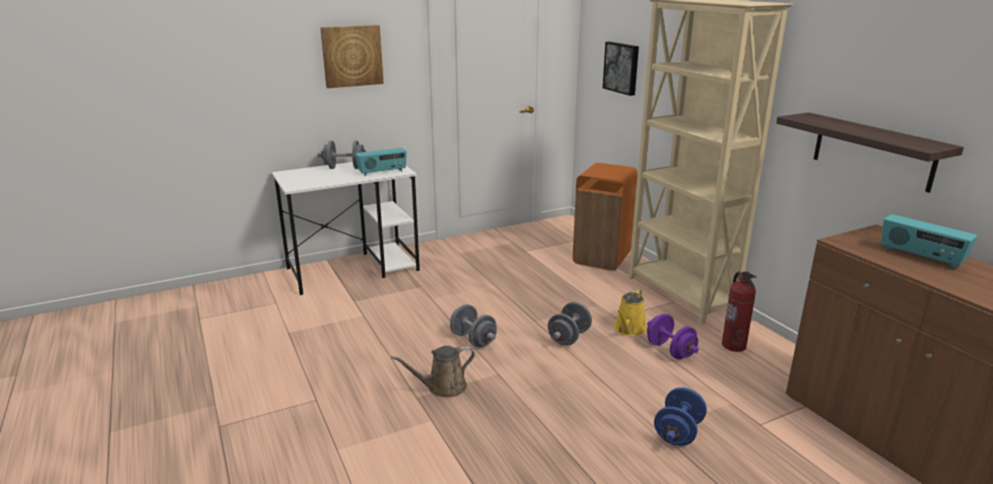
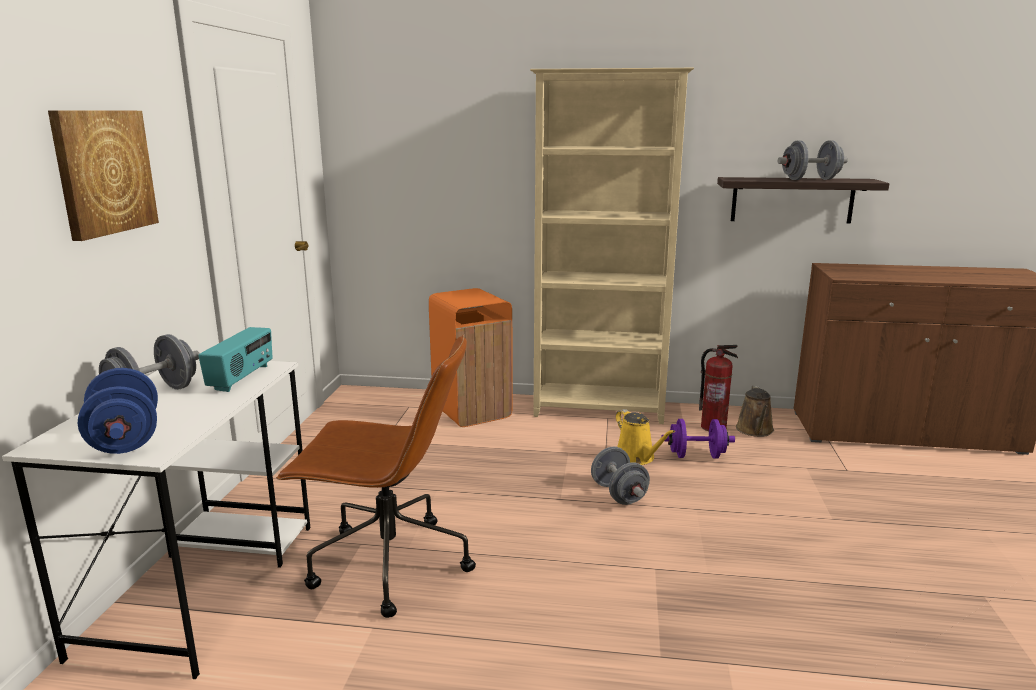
camera: 55 degrees left, 5 degrees down
(412, 299) = (387, 564): none -> brown office chair
(443, 387) = (653, 623): brown watering can -> brown watering can (755, 431)
(473, 339) = (557, 556): grey dumbbell -> grey dumbbell (810, 179)
(622, 67) = (424, 169): picture -> none
(678, 432) = (841, 510): blue dumbbell -> blue dumbbell (125, 439)
(920, 257) = (892, 272): radio -> none

